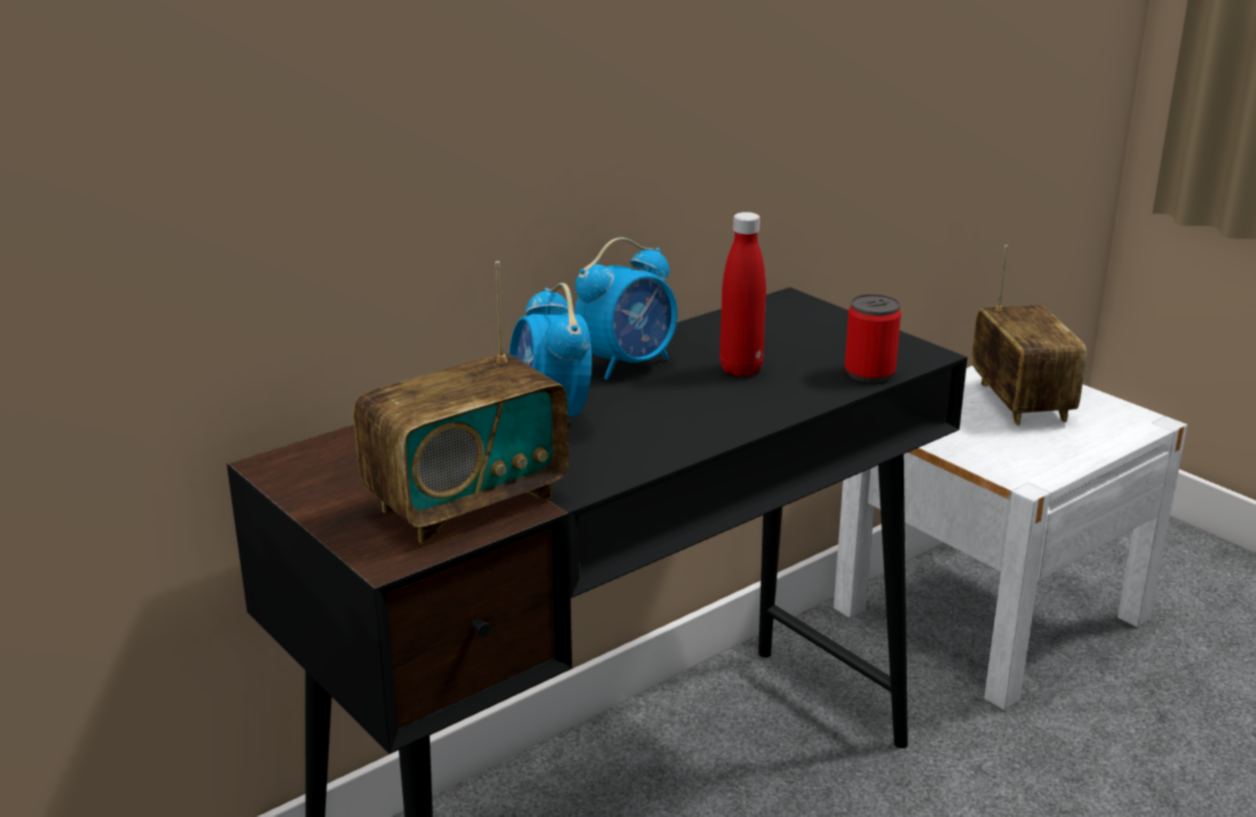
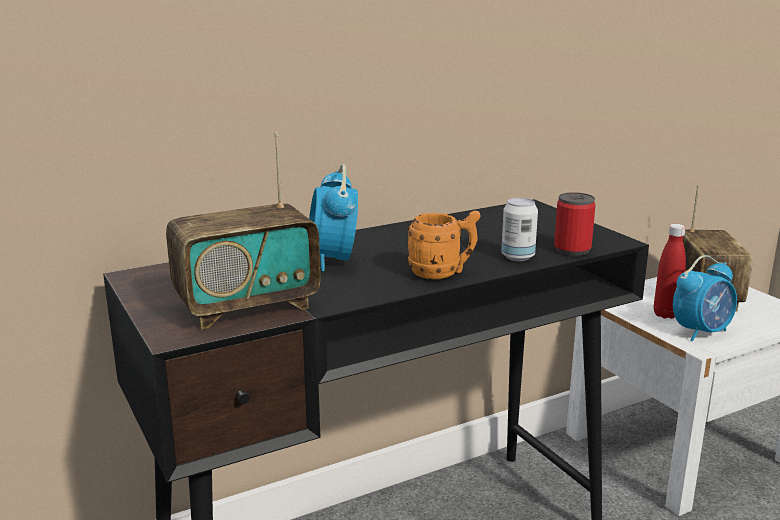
camera: 10 degrees right, 5 degrees down
(628, 363) = (402, 234): alarm clock -> alarm clock (701, 332)
(710, 425) = (443, 273): none -> orange mug
(740, 369) = (479, 242): red bottle -> red bottle (665, 314)
(801, 391) = (517, 257): none -> can

